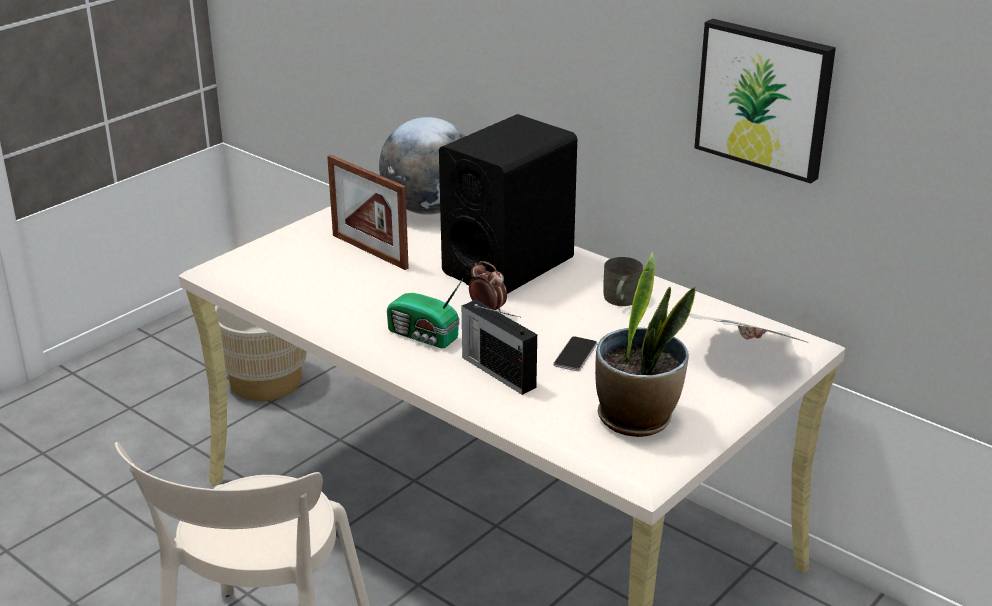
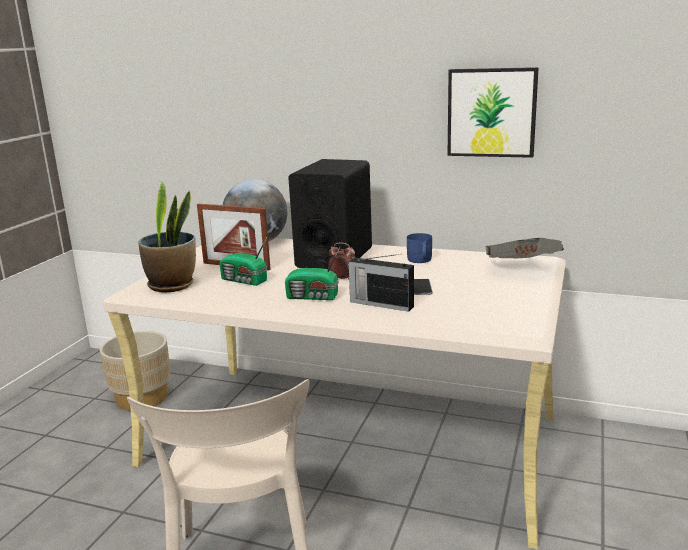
camera: 20 degrees left, 10 degrees down
(361, 283) = (244, 281): none -> radio
(620, 300) = (420, 260): grey mug -> blue mug
(637, 418) = (493, 308): potted plant -> potted plant (172, 285)

